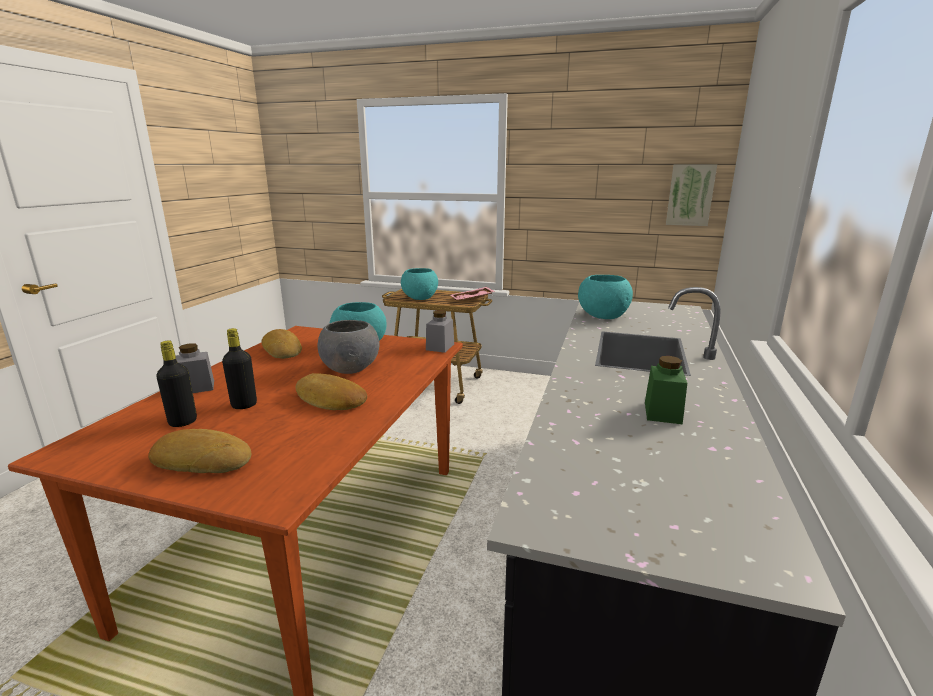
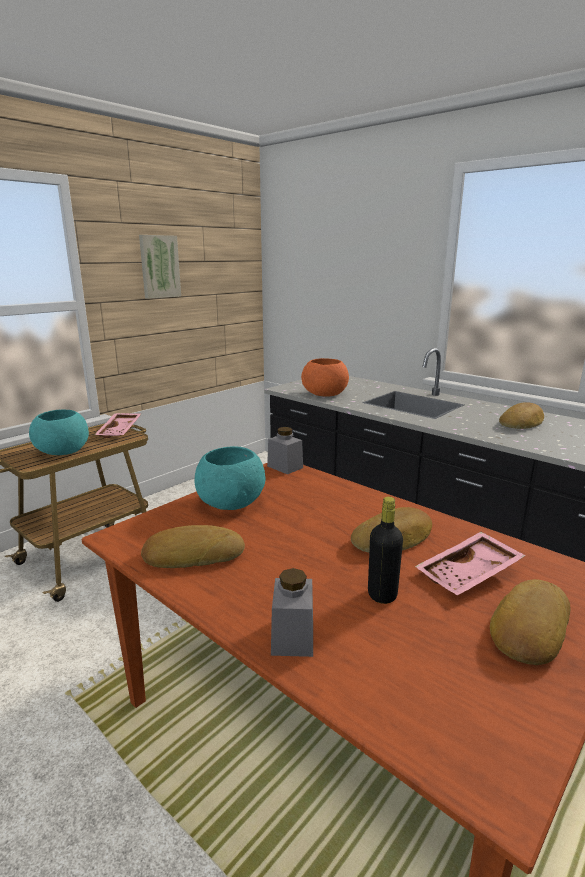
camera: 65 degrees left, 0 degrees up
(183, 422) = (417, 647): black bottle -> none
(279, 433) = (469, 574): none -> pink tray
(351, 367) = (306, 517): grey bowl -> none
(602, 315) = (324, 394): turquoise bowl -> orange bowl
(662, 413) = (522, 422): green jar -> bread
(690, 195) = (241, 287): picture -> picture (159, 266)

